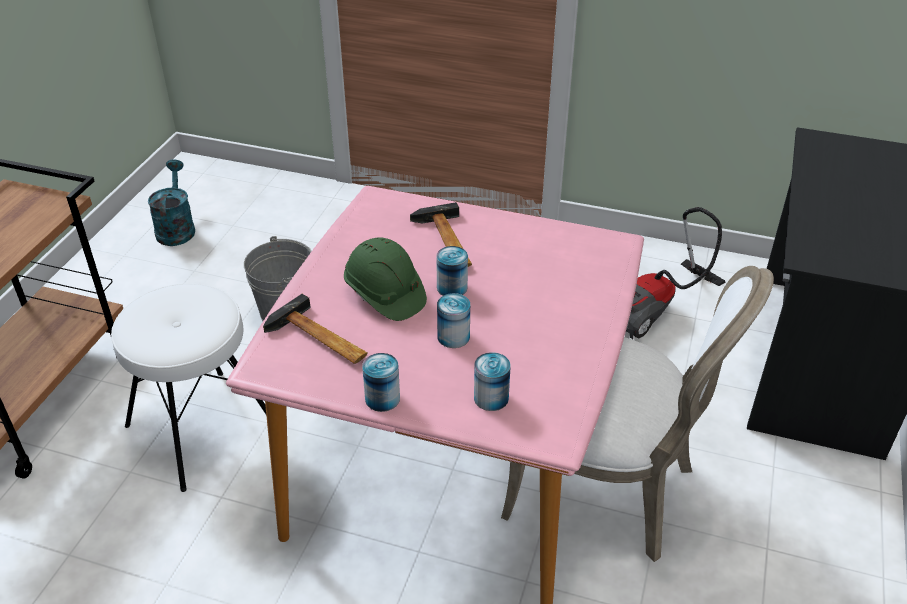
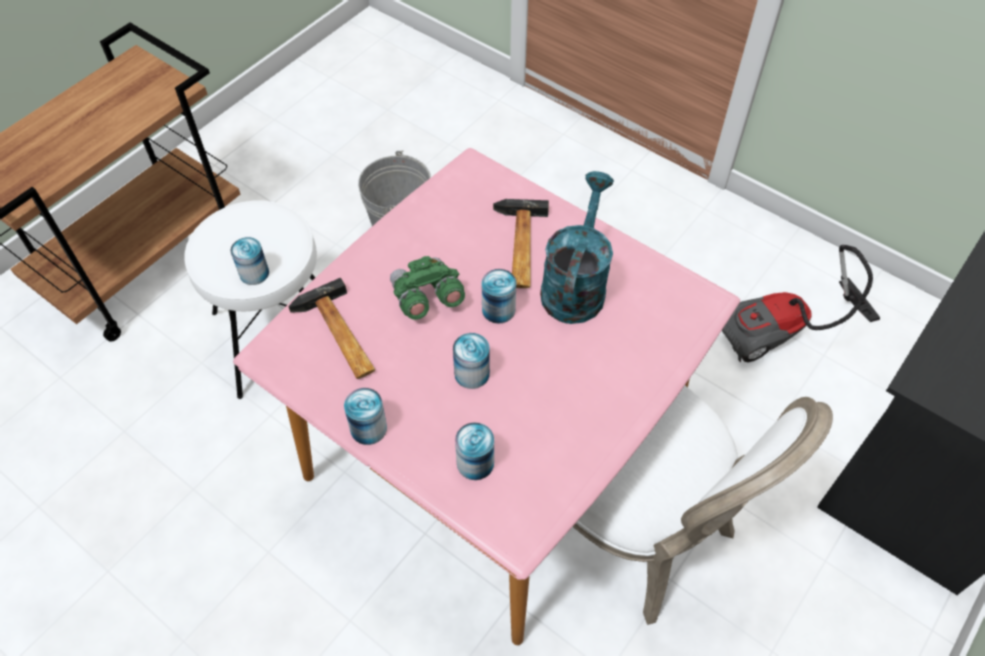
camera: 20 degrees right, 15 degrees up
(176, 228) = (333, 99): turquoise watering can -> turquoise watering can (575, 284)
(192, 339) = (254, 273): none -> can
(384, 295) = (426, 298): green hard hat -> green binoculars

